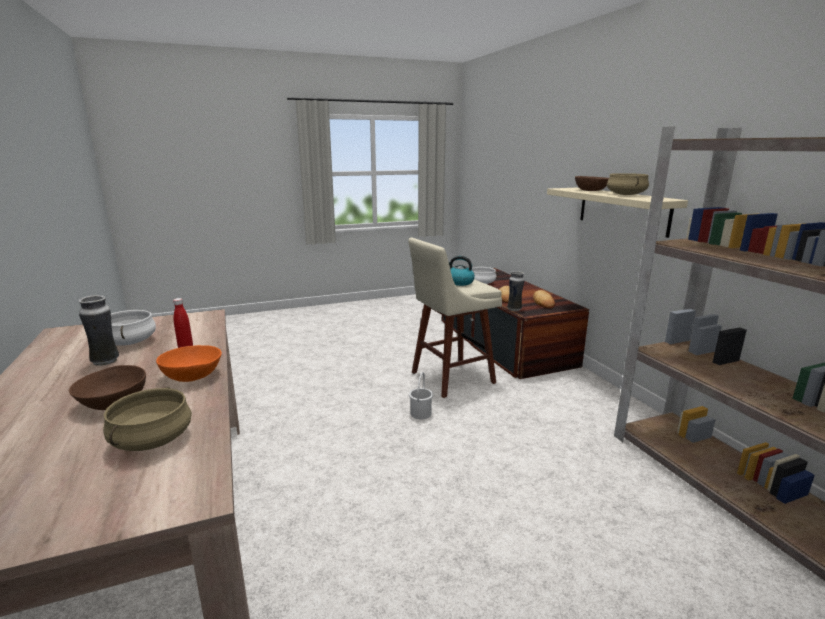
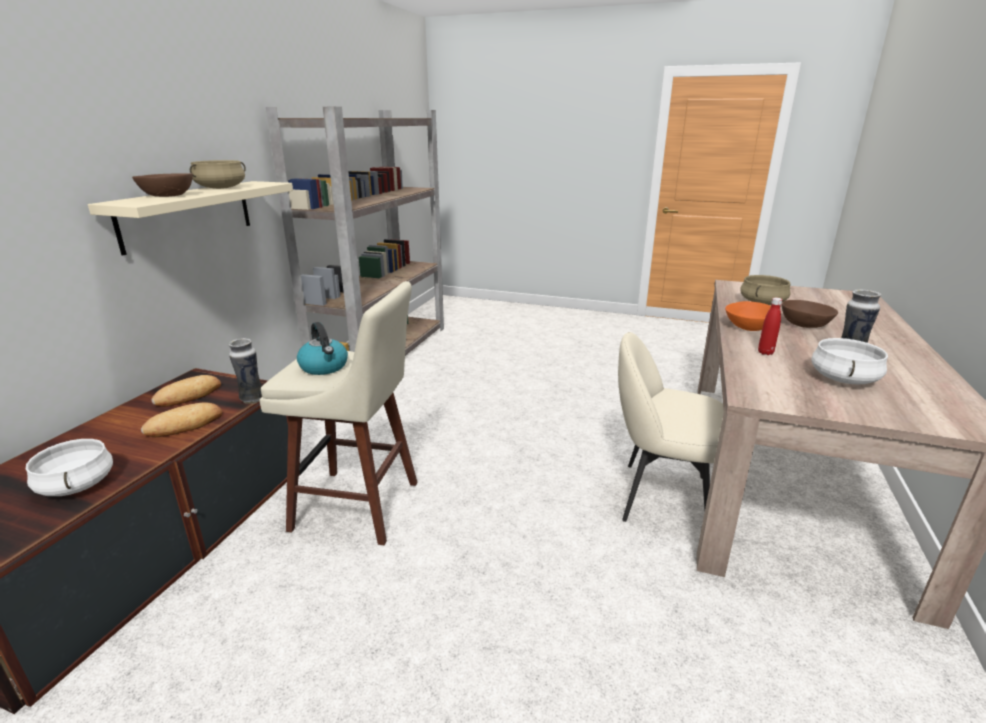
camera: 140 degrees left, 5 degrees up
(273, 460) = (661, 496): none -> beige chair
(421, 413) = (466, 477): white bucket -> none

